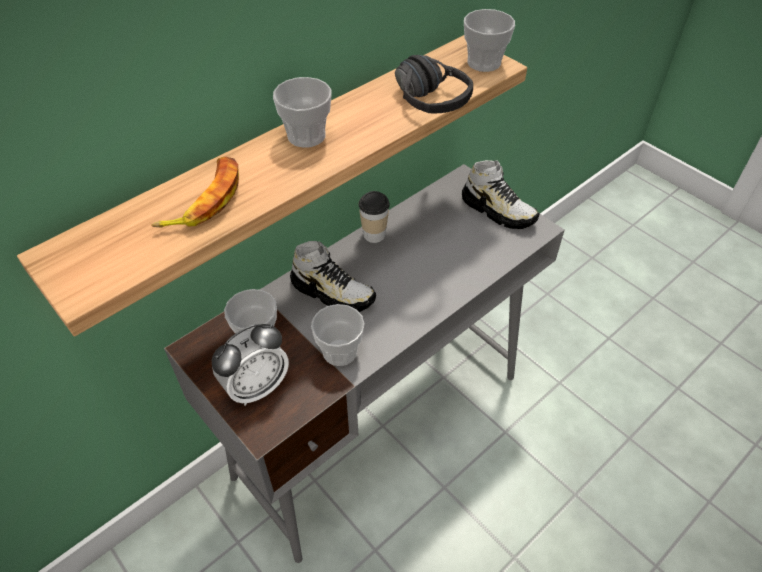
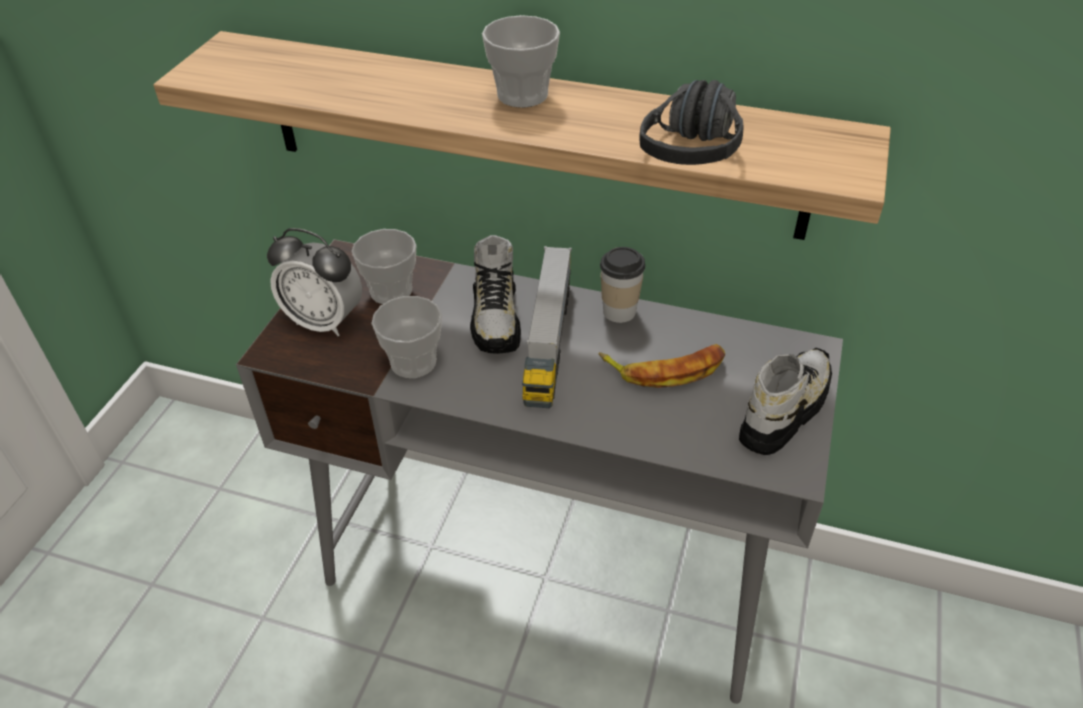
camera: 60 degrees right, 5 degrees down
(205, 199) = (362, 80): banana -> banana (665, 368)
(374, 277) = (548, 341): none -> toy truck
(483, 63) = (837, 162): cup -> none
(498, 210) = (784, 410): shoe -> shoe turned 150 degrees counterclockwise

